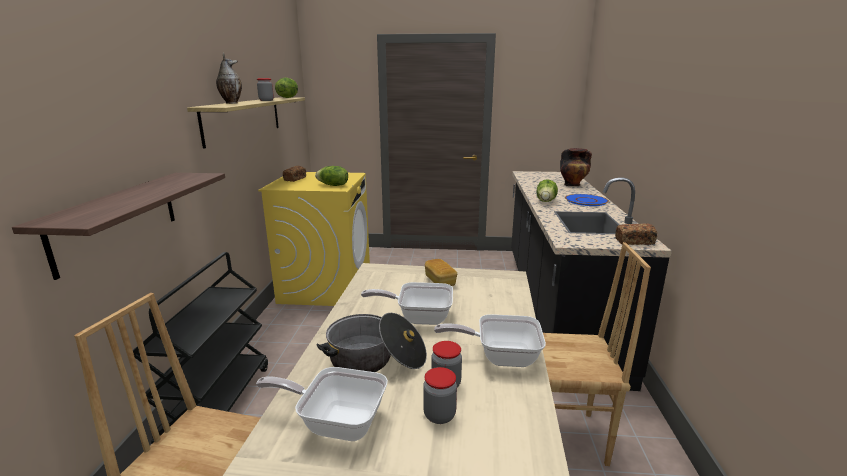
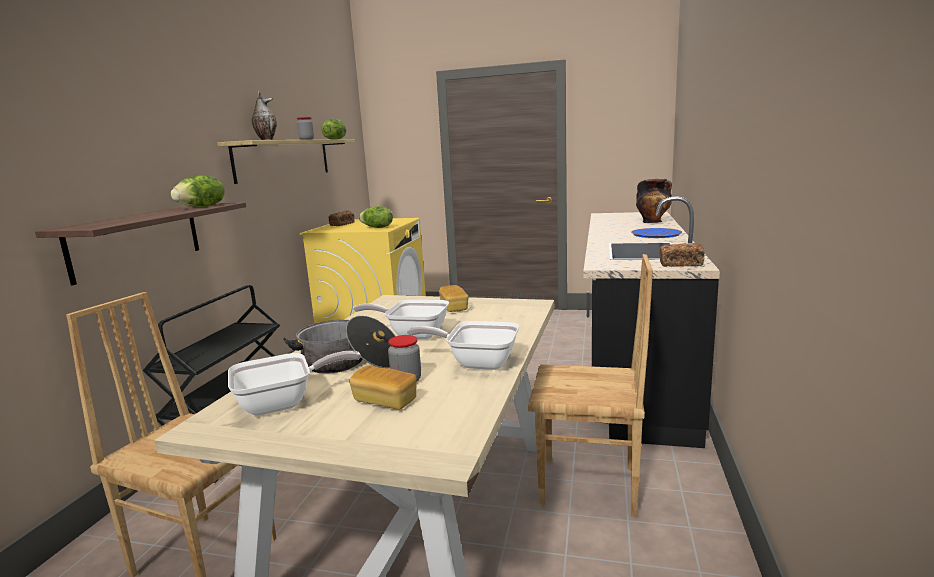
camera: 10 degrees right, 5 degrees down
(336, 422) = (284, 403): frying pan -> frying pan turned 135 degrees clockwise
(439, 415) = (385, 401): jar -> bread
(546, 201) = (607, 235): lettuce -> lettuce (202, 206)

